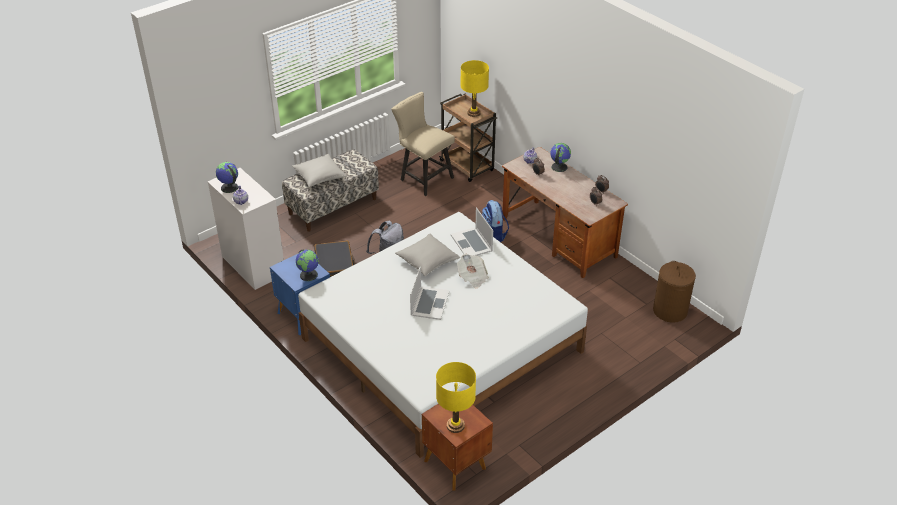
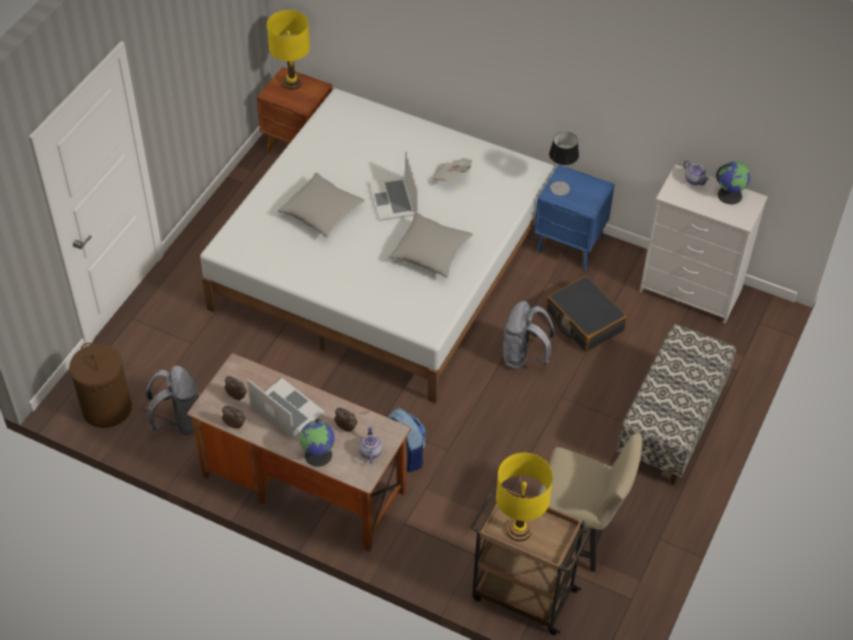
camera: 155 degrees right, 10 degrees up
(309, 275) = (560, 188): globe -> table lamp
(319, 176) = (689, 372): grey pillow -> grey pillow (321, 213)
(472, 243) = (389, 299): laptop -> laptop (286, 409)
(472, 277) = (361, 248): newspaper -> newspaper (451, 177)
(624, 290) = (179, 421): none -> grey backpack

